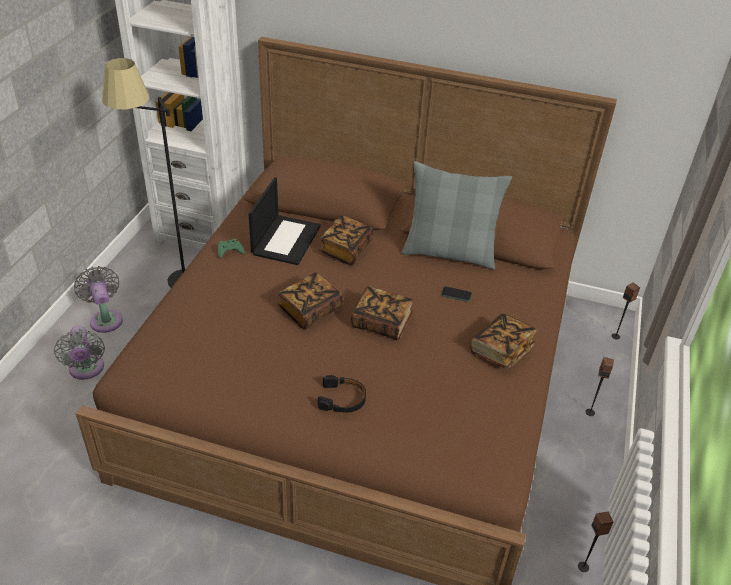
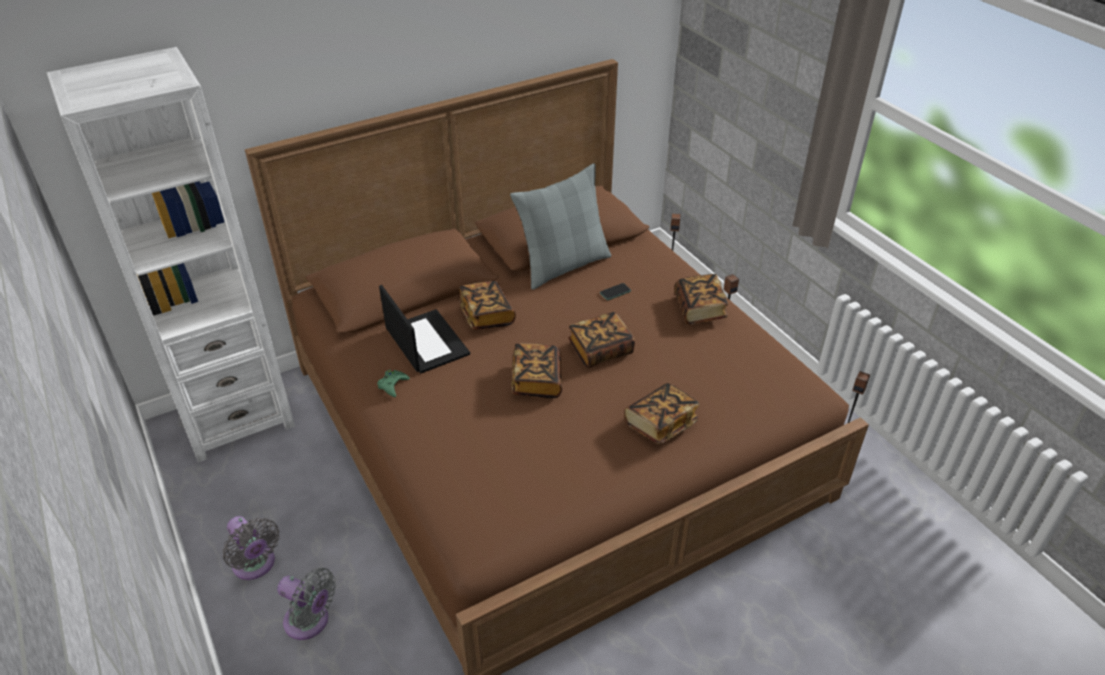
camera: 45 degrees left, 0 degrees up
(105, 319) = (256, 565): grey fan -> grey fan turned 150 degrees counterclockwise
(171, 287) = (279, 486): black floor lamp -> none
(342, 399) = (660, 424): black headphones -> book

